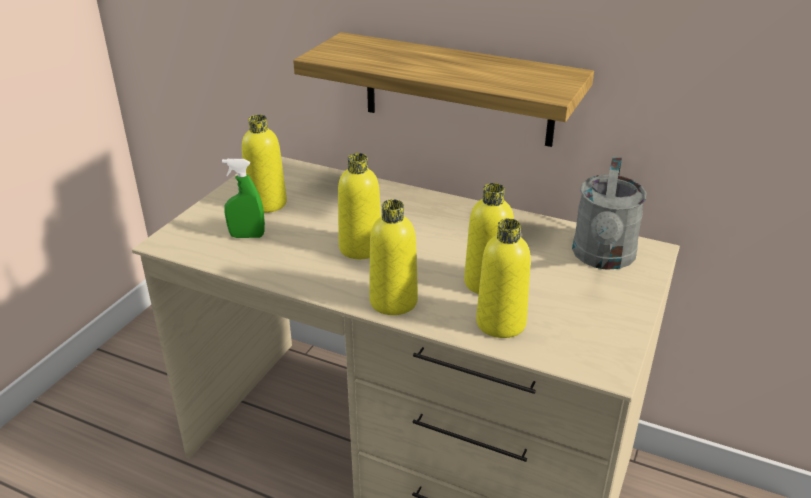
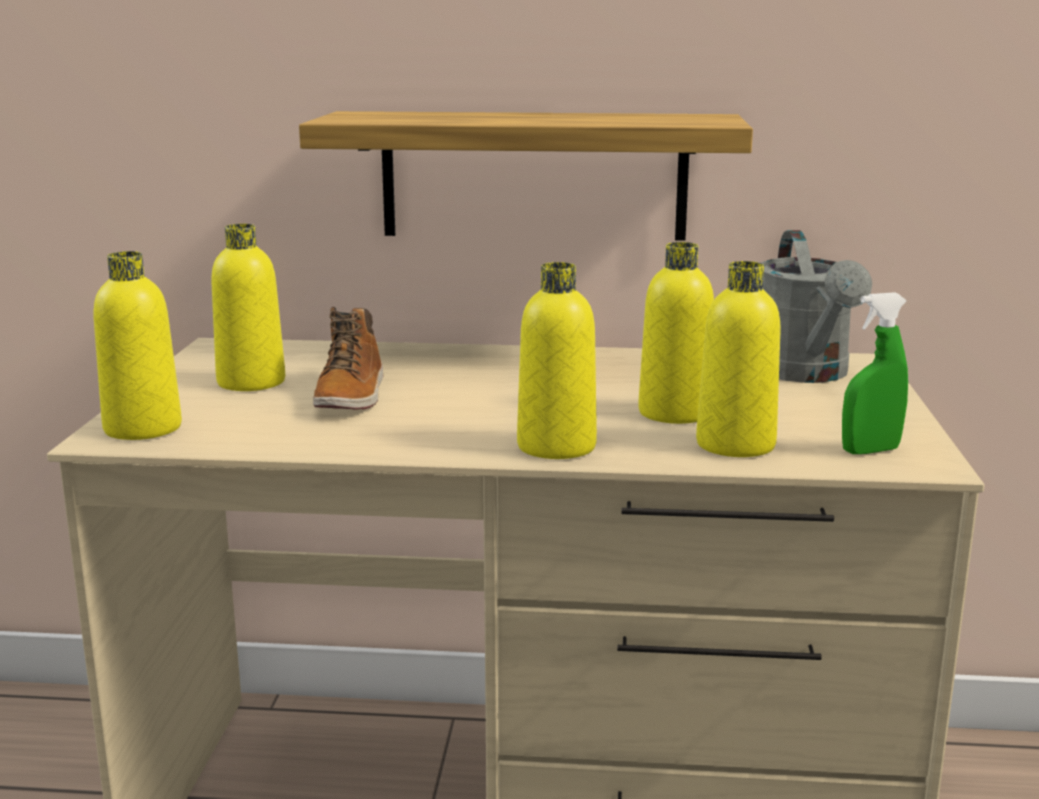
camera: 20 degrees left, 15 degrees down
(247, 236) = (249, 415): green spray bottle -> green spray bottle (870, 450)
(312, 228) = (352, 396): none -> boot
(360, 248) = (451, 405): yellow bottle -> yellow bottle (143, 428)

